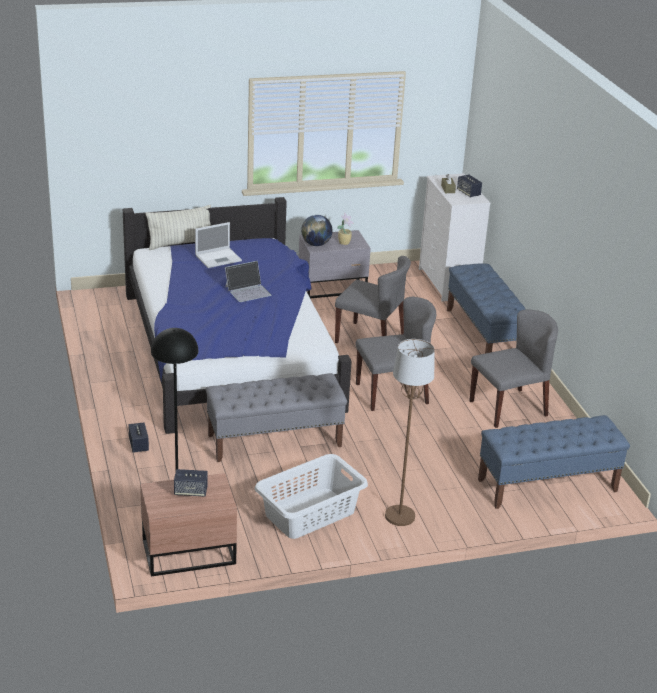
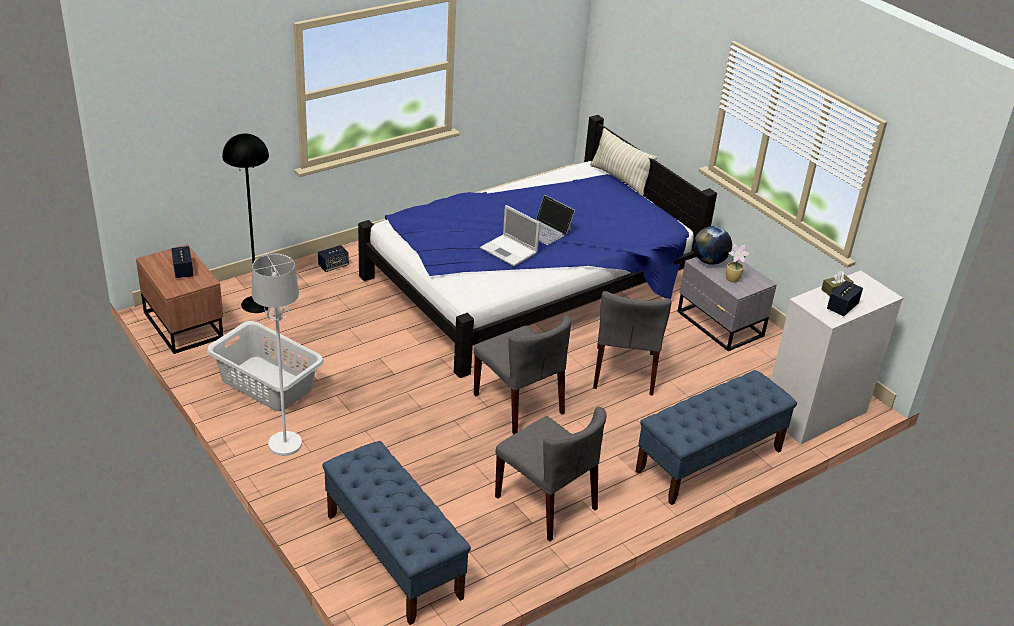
camera: 70 degrees right, 5 degrees up
(219, 258) = (603, 202): laptop -> laptop (509, 251)
(275, 441) = (381, 340): grey bench -> none
(400, 516) = (284, 444): brown floor lamp -> white floor lamp

